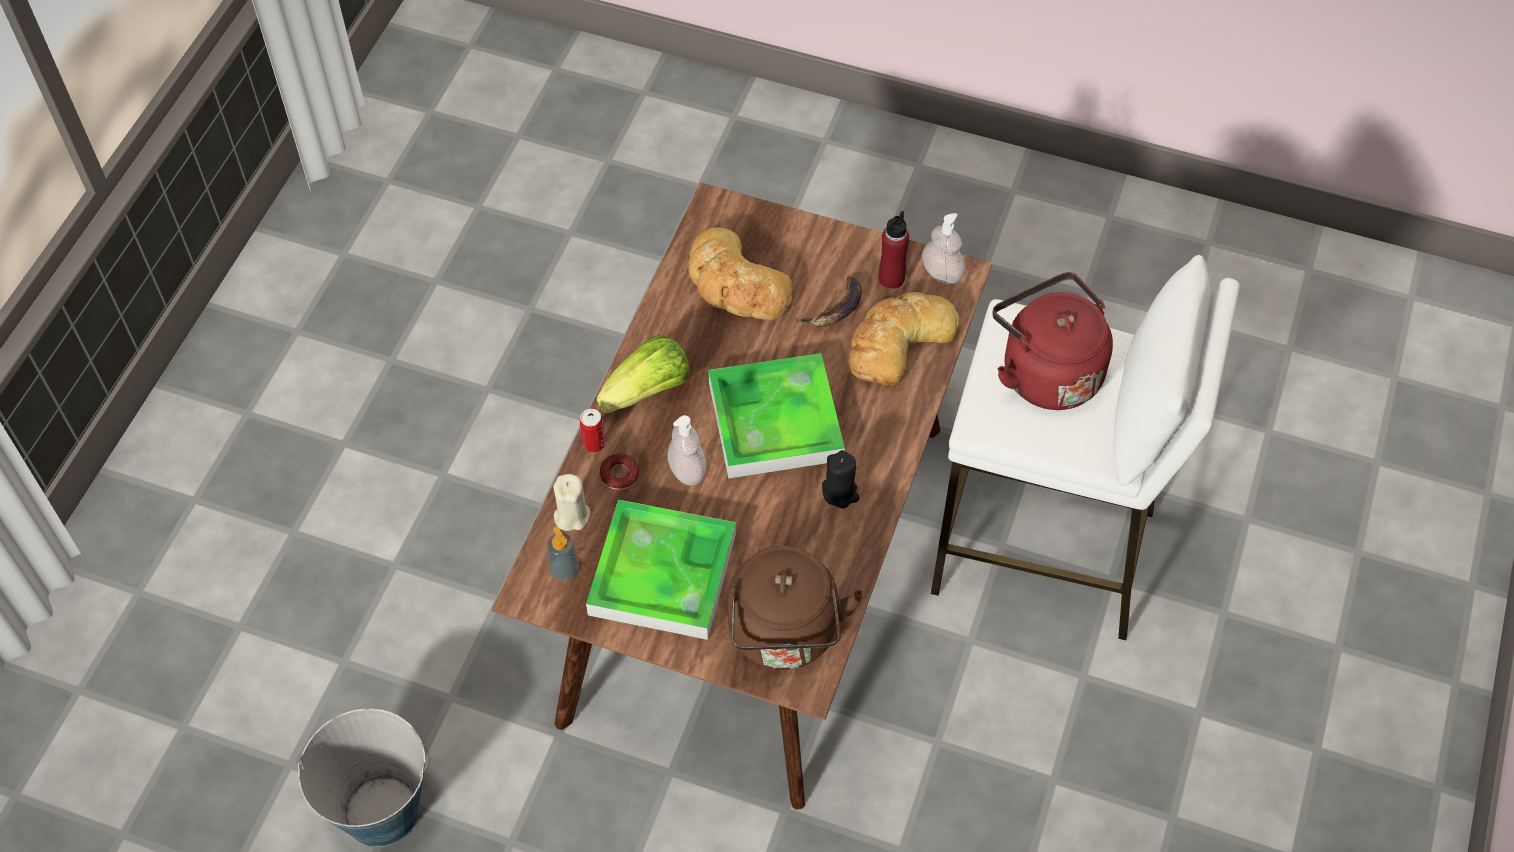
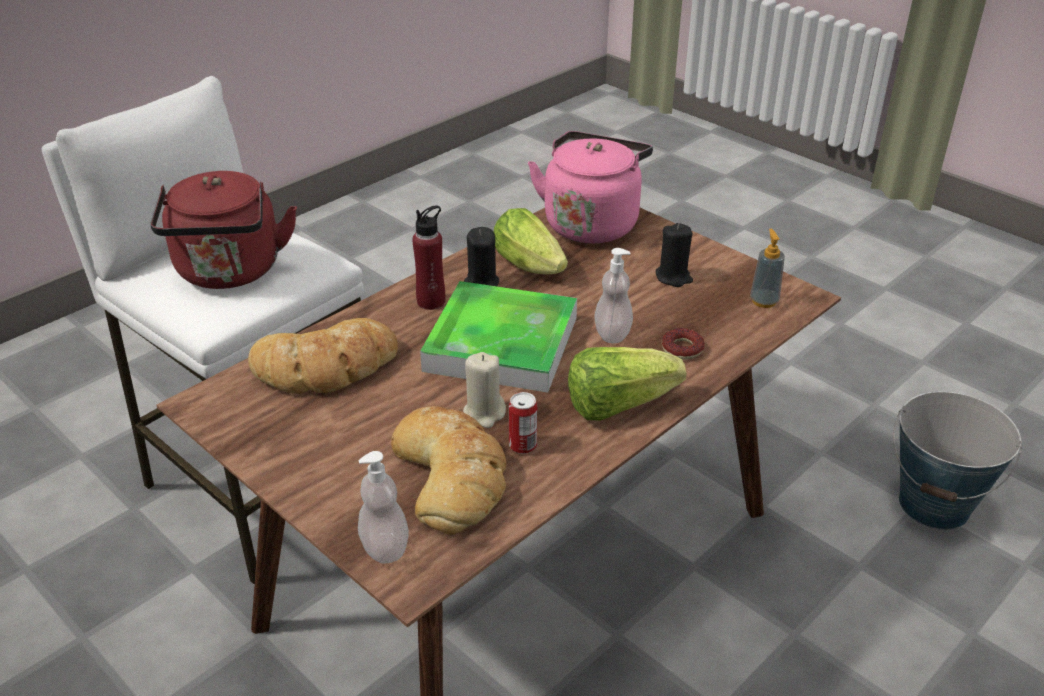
camera: 155 degrees left, 20 degrees down
(571, 515) = (743, 334): beige candle -> beige candle (484, 413)
(594, 444) = (698, 379): can -> can (523, 445)
(662, 574) = (673, 277): tray -> black candle
(784, 637) = (592, 223): brown kettle -> pink kettle
(807, 537) = (532, 266): none -> lettuce
(835, 309) = (361, 414): banana -> none
(891, 278) = (275, 423): red bottle -> red bottle (431, 301)
(942, 273) = (218, 410): soap dispenser -> soap dispenser (385, 547)

